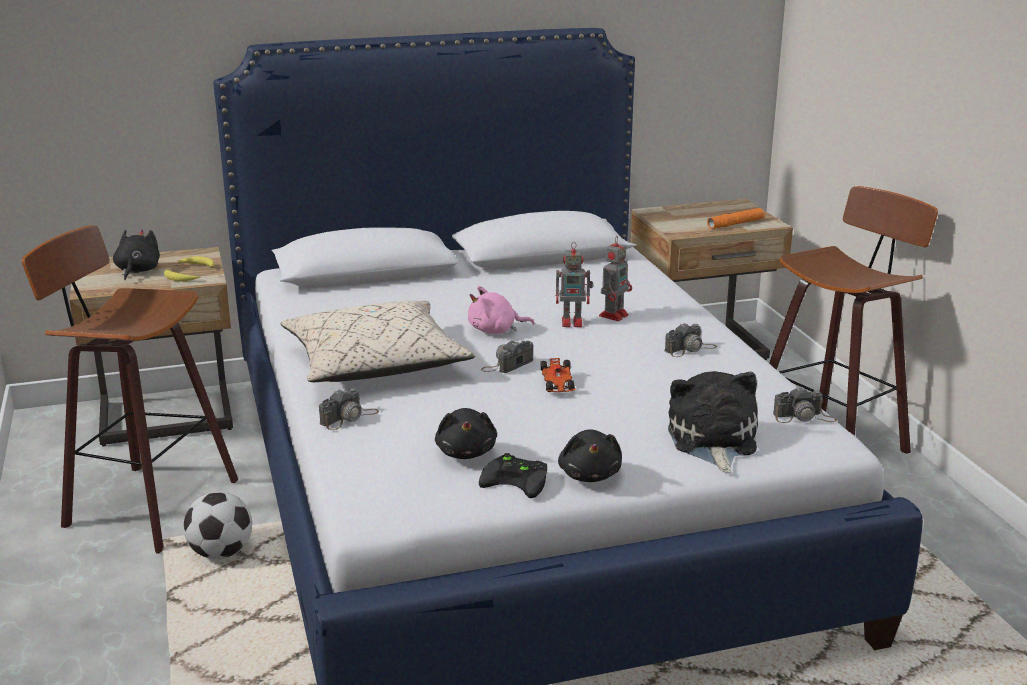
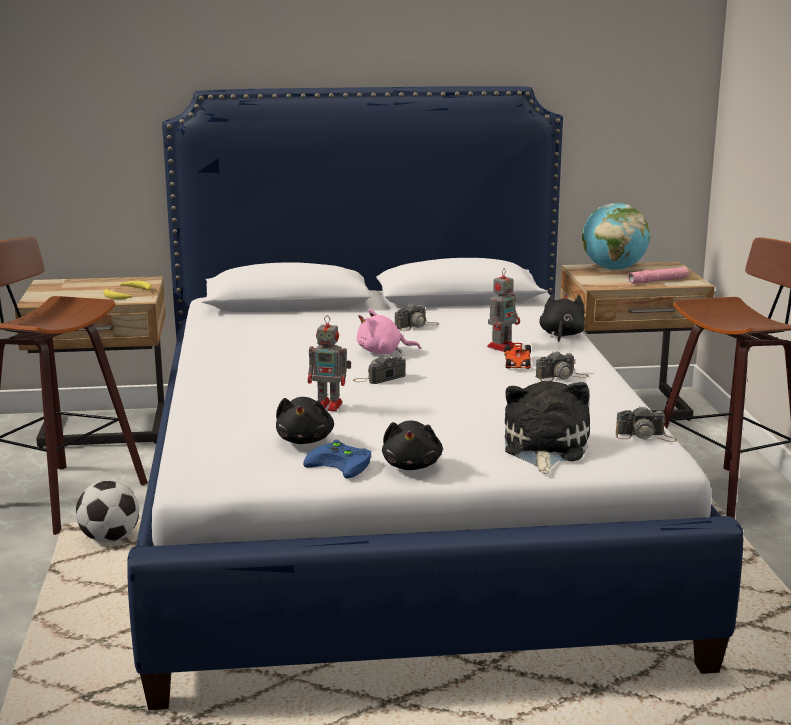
camera: 10 degrees right, 5 degrees down
(137, 271) = (83, 290): black plush toy -> black plush toy (561, 335)
(349, 417) = (214, 408): camera -> camera (416, 325)
(375, 364) = (258, 370): beige pillow -> none
(518, 480) = (343, 464): black game controller -> blue game controller
(557, 383) = (419, 395): toy car -> toy car (517, 363)
(573, 322) = (460, 350): toy robot -> toy robot (330, 406)
(686, 211) = (613, 269): none -> globe
(736, 224) = (658, 281): orange flashlight -> pink flashlight

